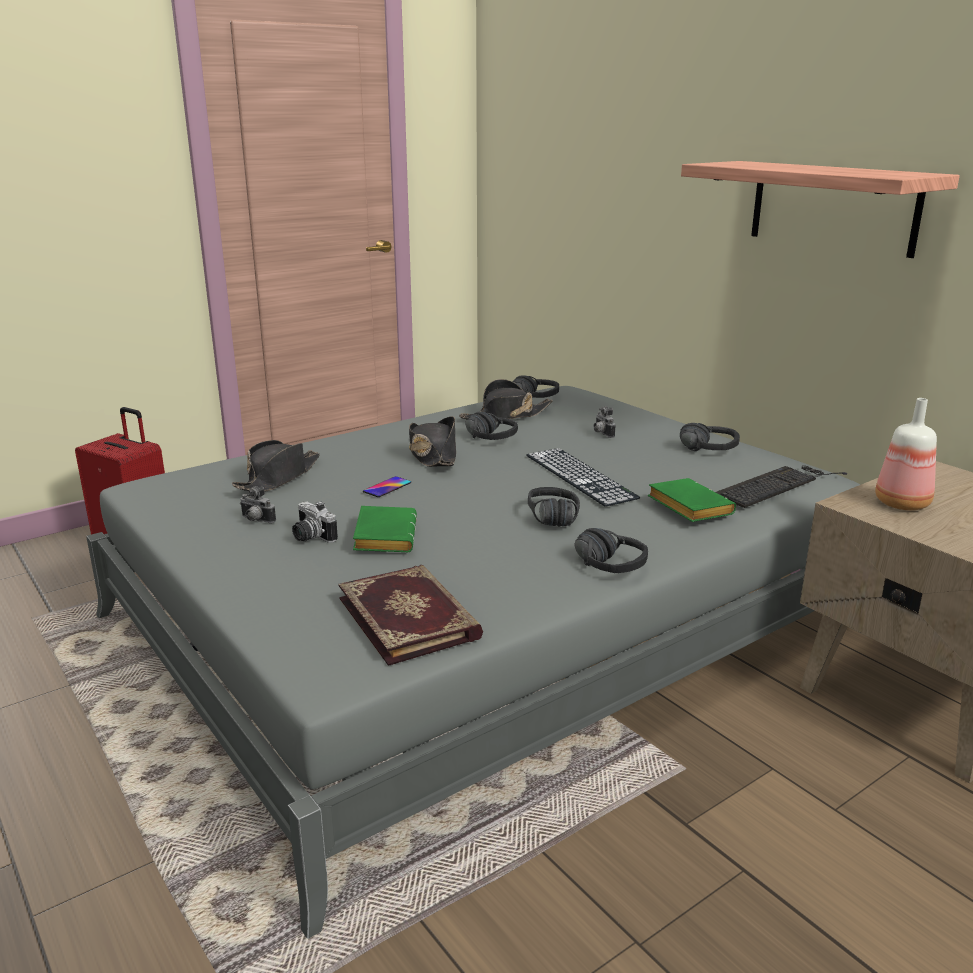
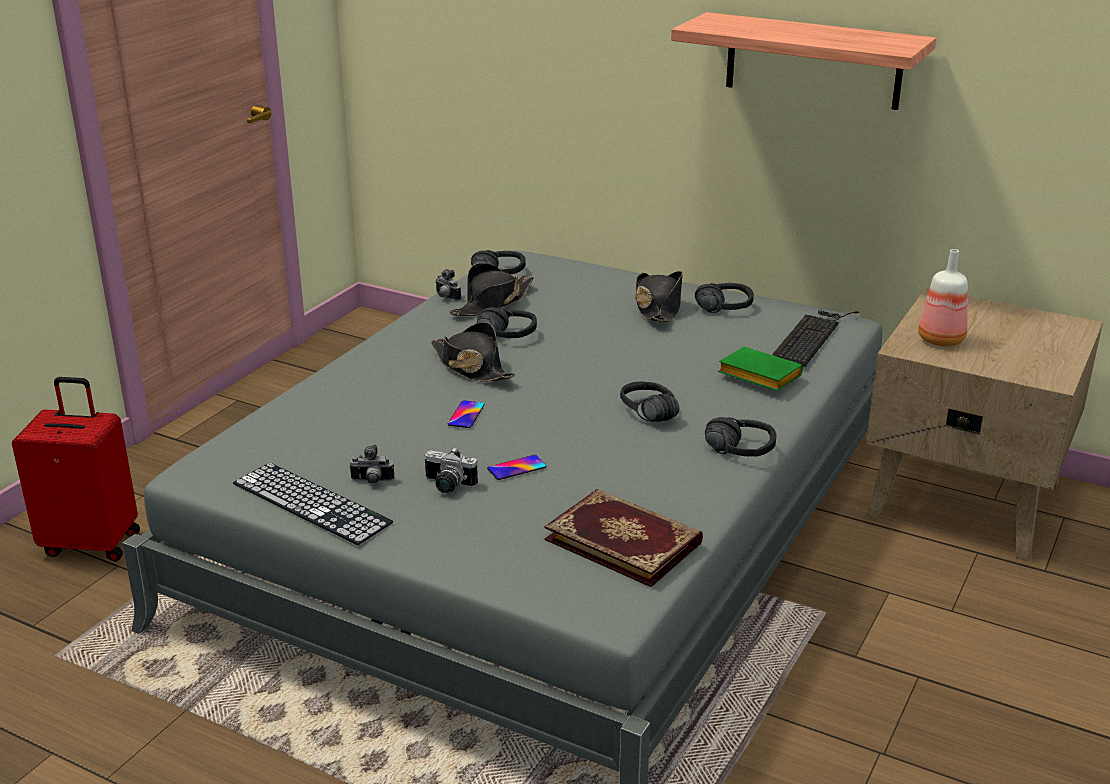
camera: 25 degrees left, 5 degrees up
(278, 477) = (337, 427): black hat -> black hat (658, 307)
(383, 536) = (516, 468): green book -> phone
(580, 476) = (635, 362): keyboard -> keyboard (311, 503)
(602, 434) = (608, 307): camera -> camera (446, 297)

